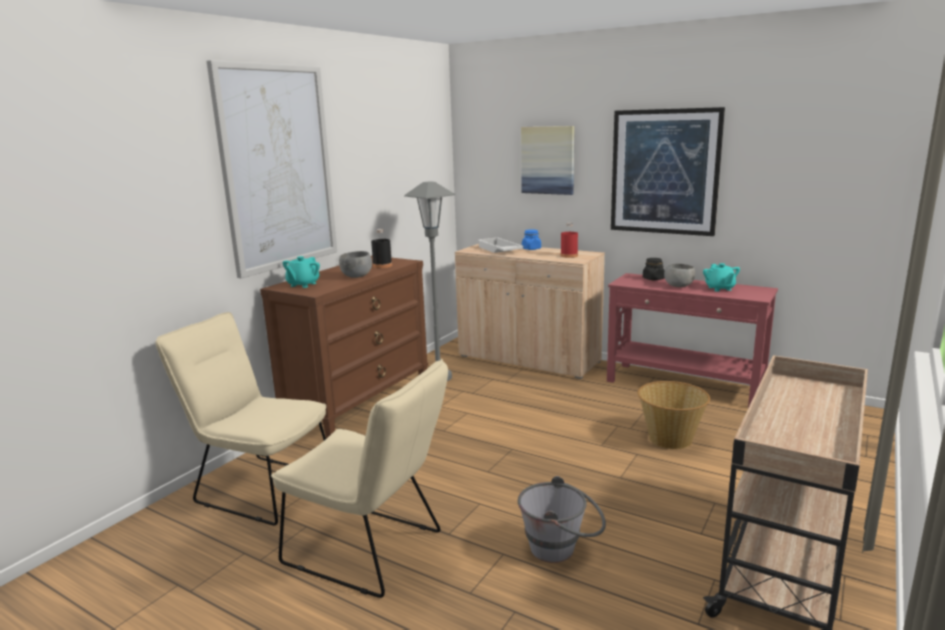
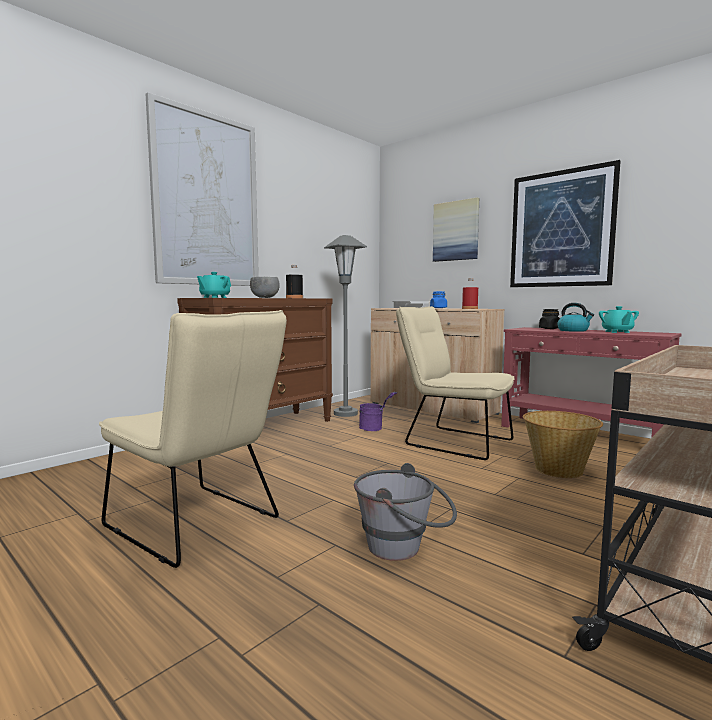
camera: 10 degrees right, 10 degrees down
(259, 487) = (137, 468): beige chair -> beige chair (452, 441)
(479, 399) = (374, 429): none -> purple bucket
(678, 286) = (573, 330): grey bowl -> kettle

